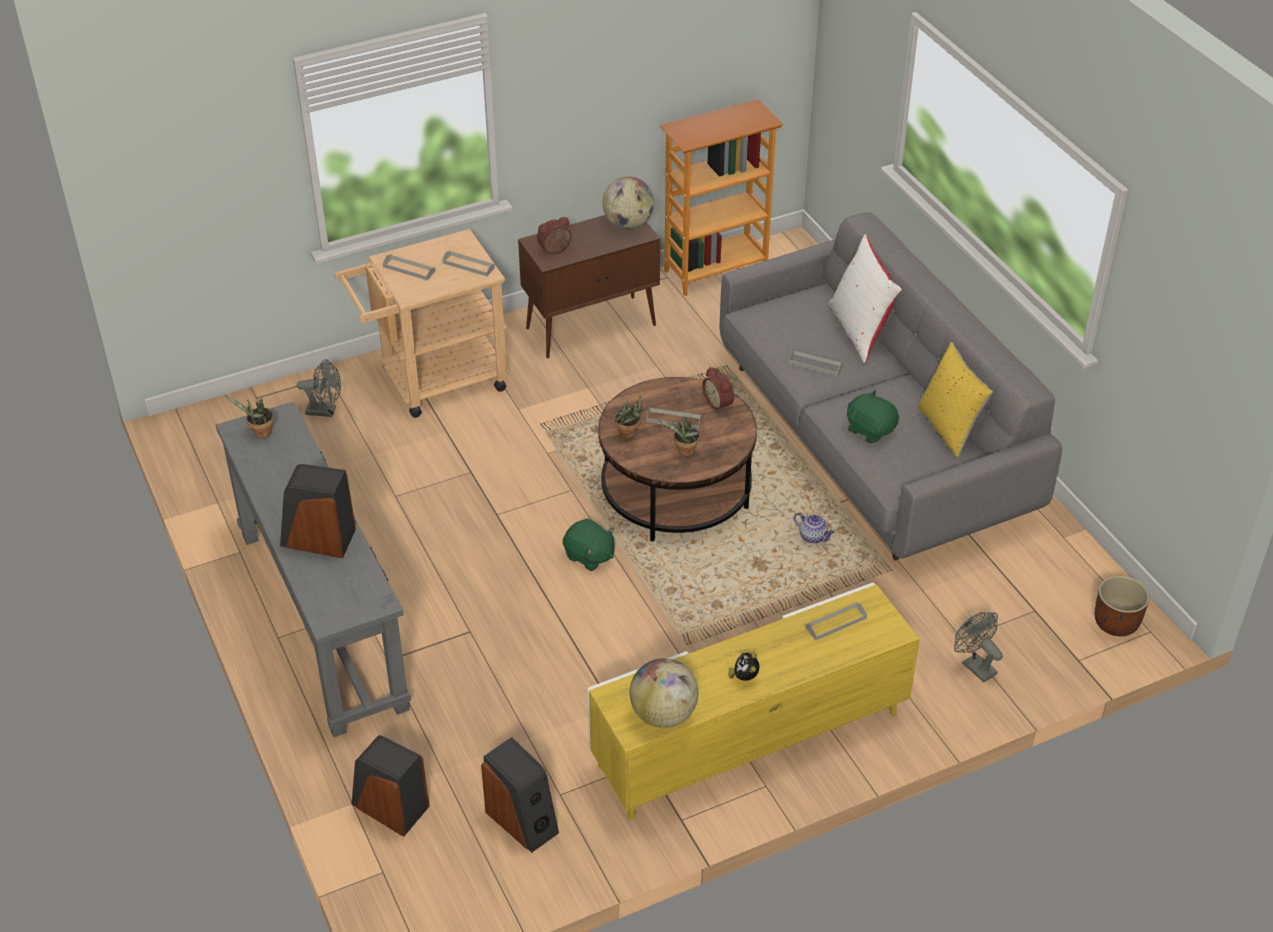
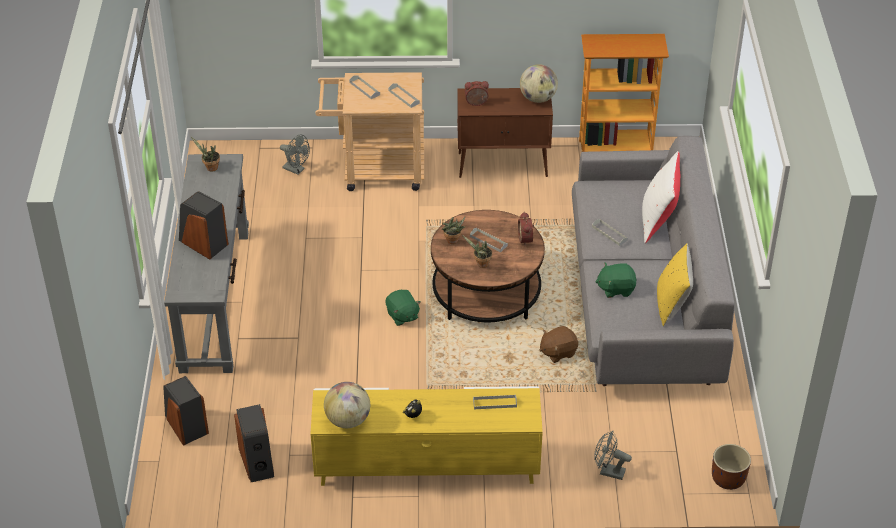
camera: 25 degrees right, 0 degrees up
(813, 537) = (558, 352): teapot -> brown plush toy
(870, 430) = (616, 289): green plush toy -> green plush toy turned 75 degrees counterclockwise
(974, 665) = (608, 471): grey fan -> grey fan turned 60 degrees counterclockwise

